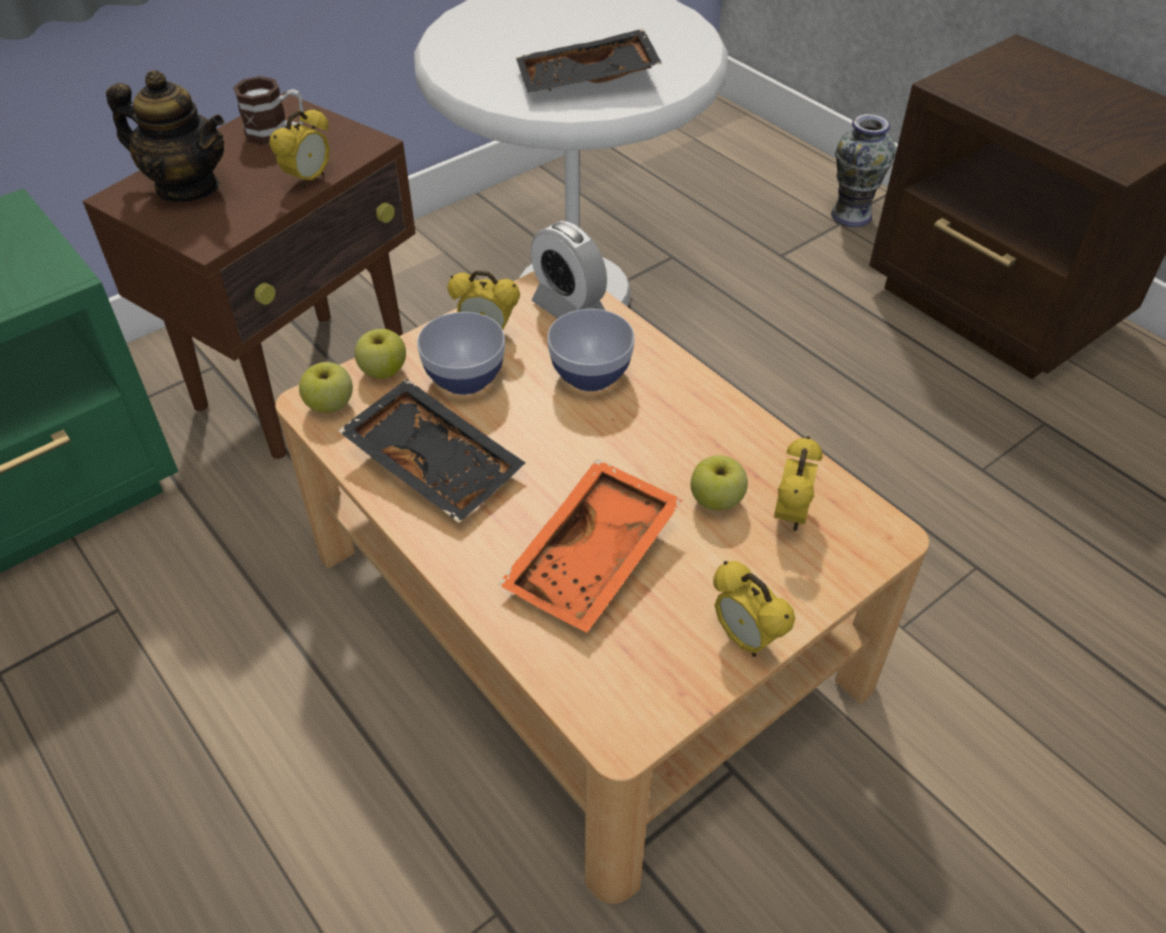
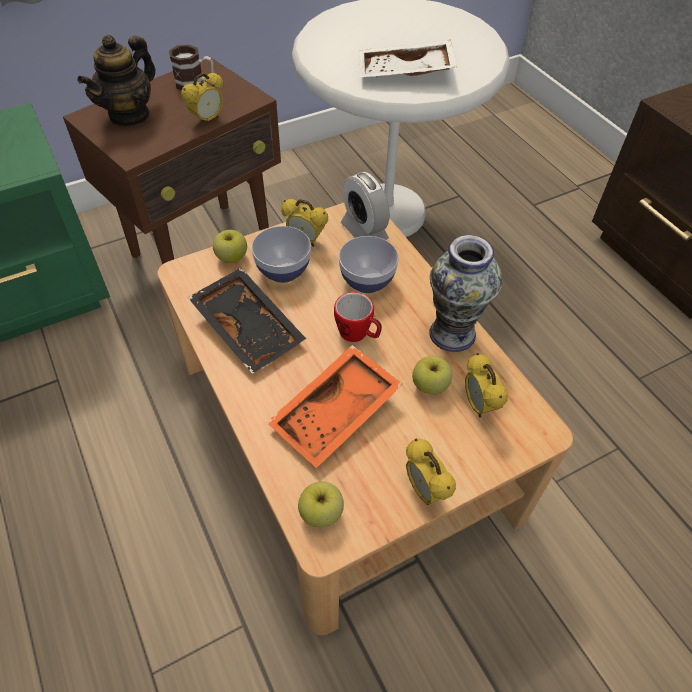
camera: 10 degrees right, 5 degrees up
(188, 187) = (130, 115): teapot -> teapot turned 90 degrees clockwise
(330, 405) = (192, 276): apple -> apple (321, 513)
(587, 81) = (405, 73): black tray -> white tray
(597, 448) = (358, 334): none -> mug
(790, 516) = (478, 405): alarm clock -> alarm clock turned 135 degrees clockwise
(851, 215) = (588, 182): vase -> vase (452, 333)

